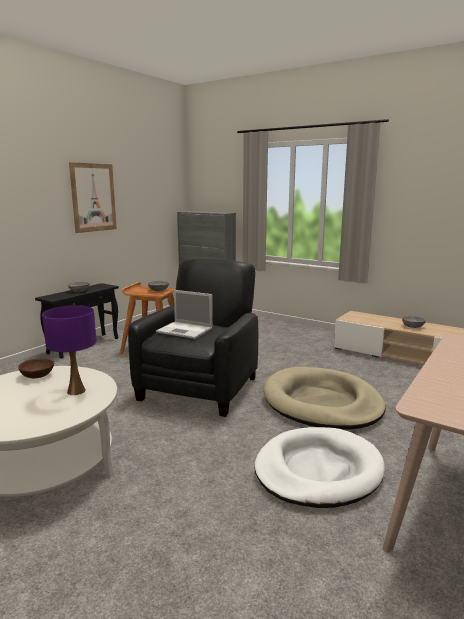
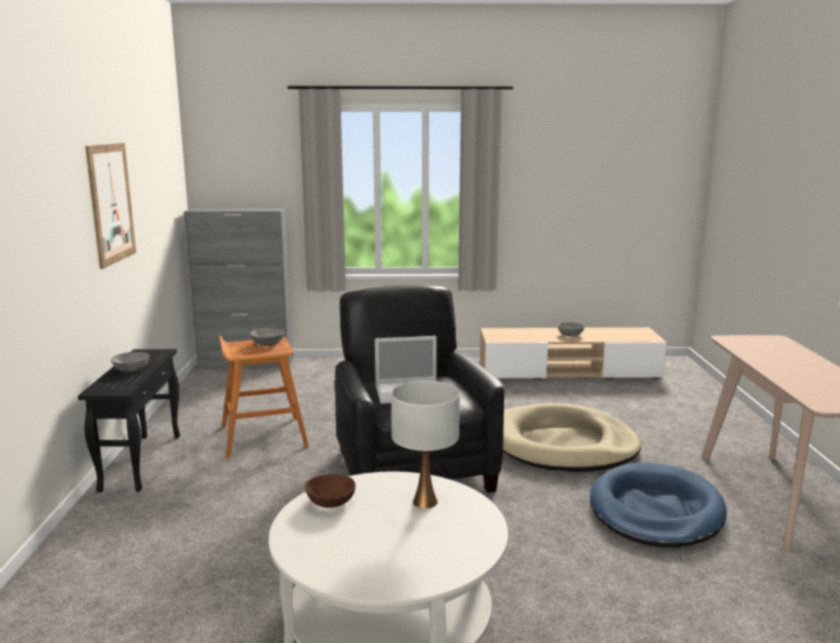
camera: 35 degrees left, 0 degrees up
(76, 391) = (425, 502): purple table lamp -> white table lamp
(318, 470) = (655, 511): white dog bed -> blue dog bed

